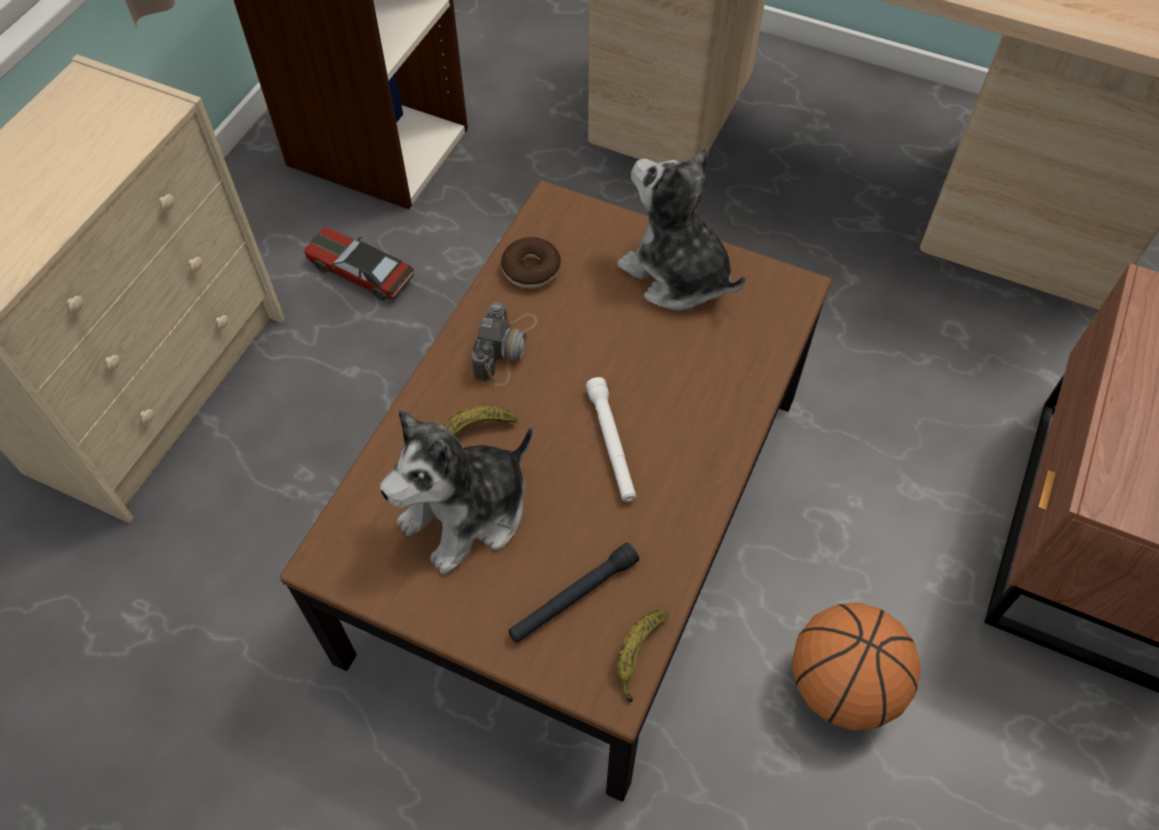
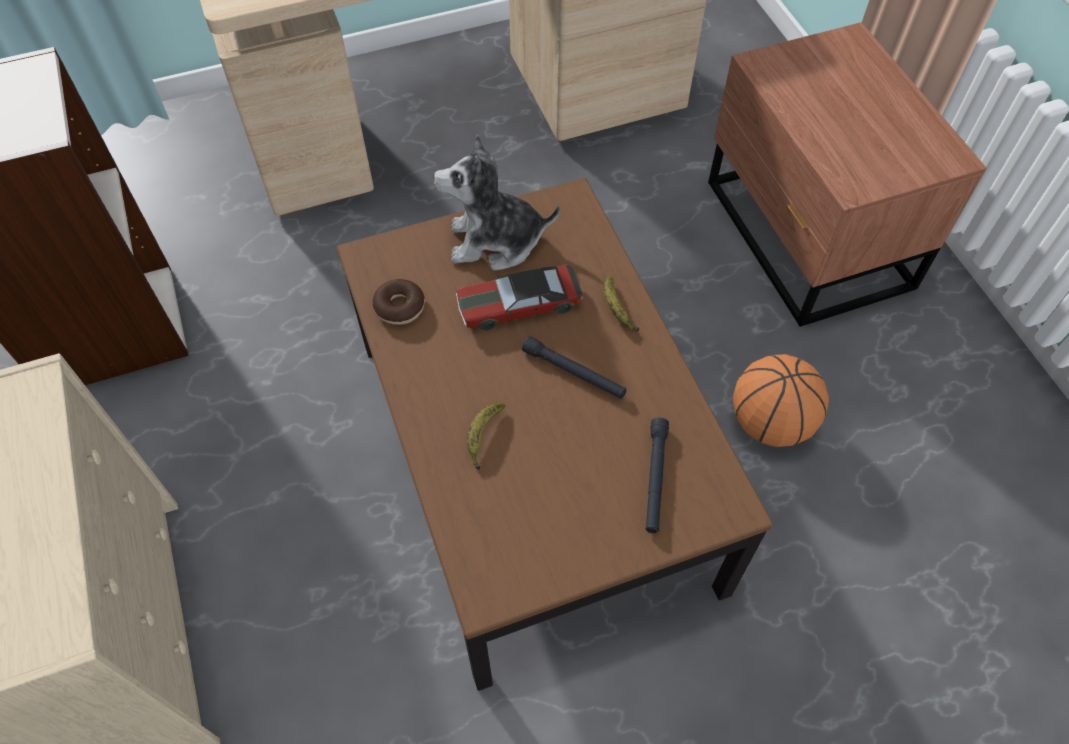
camera: 45 degrees left, 0 degrees up
(361, 271) = (200, 425): toy car -> toy car (518, 304)
(467, 513) = (538, 487): plush toy -> none
(505, 347) = (441, 368): camera -> none
(611, 444) = (574, 373): white flashlight -> black flashlight
(637, 655) = (724, 477): banana -> banana (616, 309)

